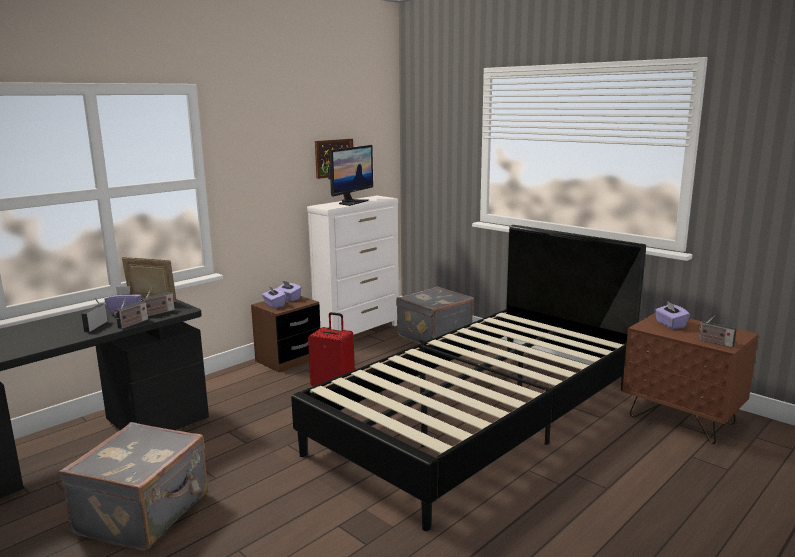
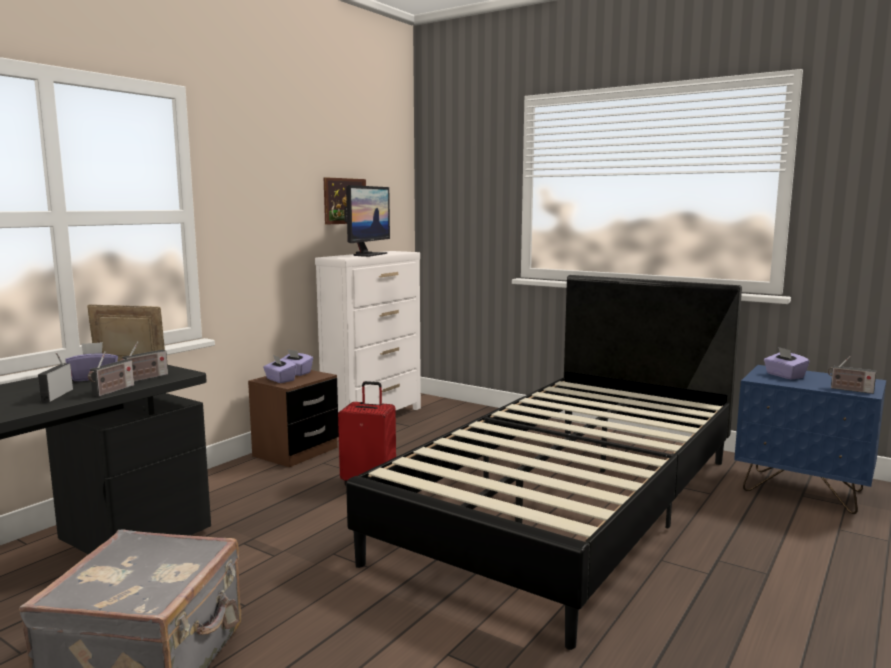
camera: 10 degrees left, 5 degrees down
(433, 335) = (467, 417): grey suitcase -> none
(682, 420) = (803, 491): brown nightstand -> blue nightstand

